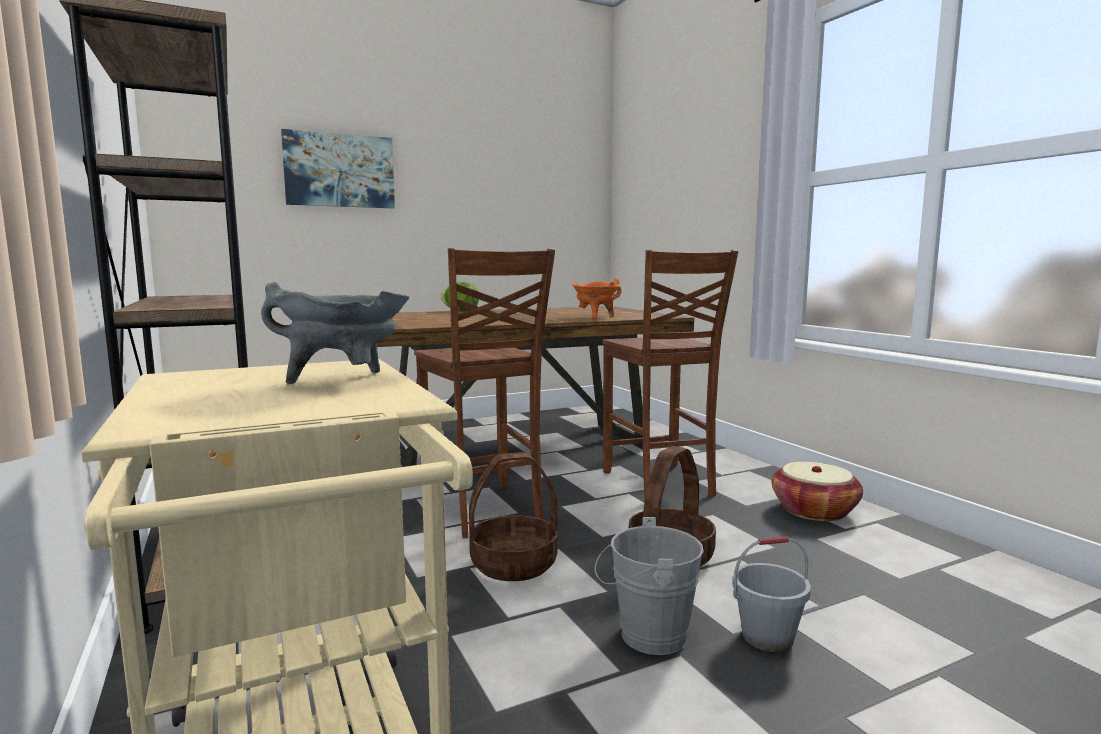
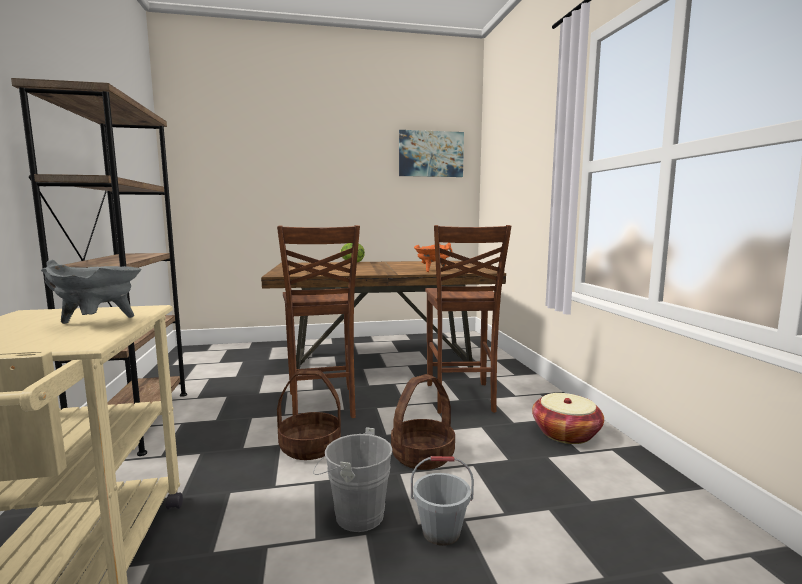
camera: 15 degrees right, 0 degrees up
(339, 170) = (280, 167): picture -> picture (431, 154)

